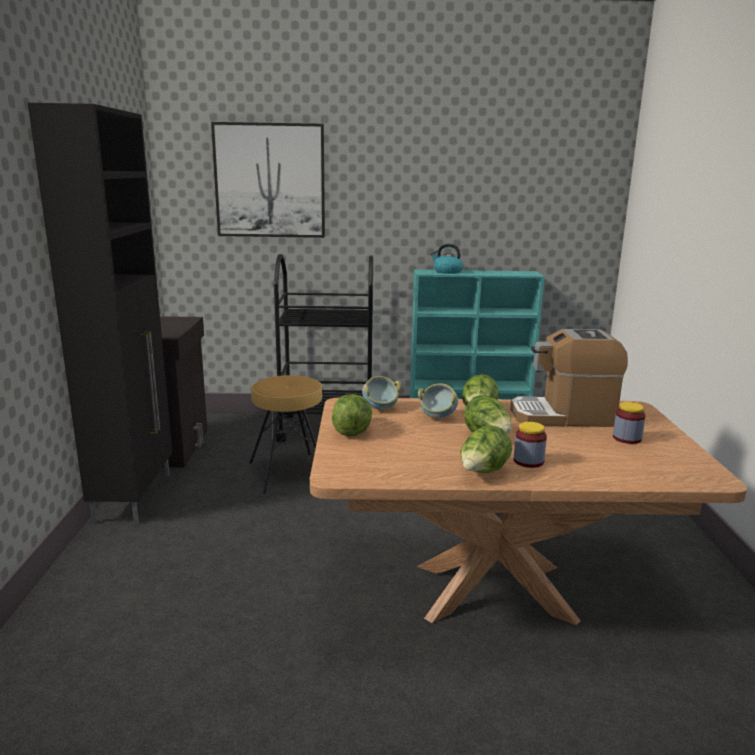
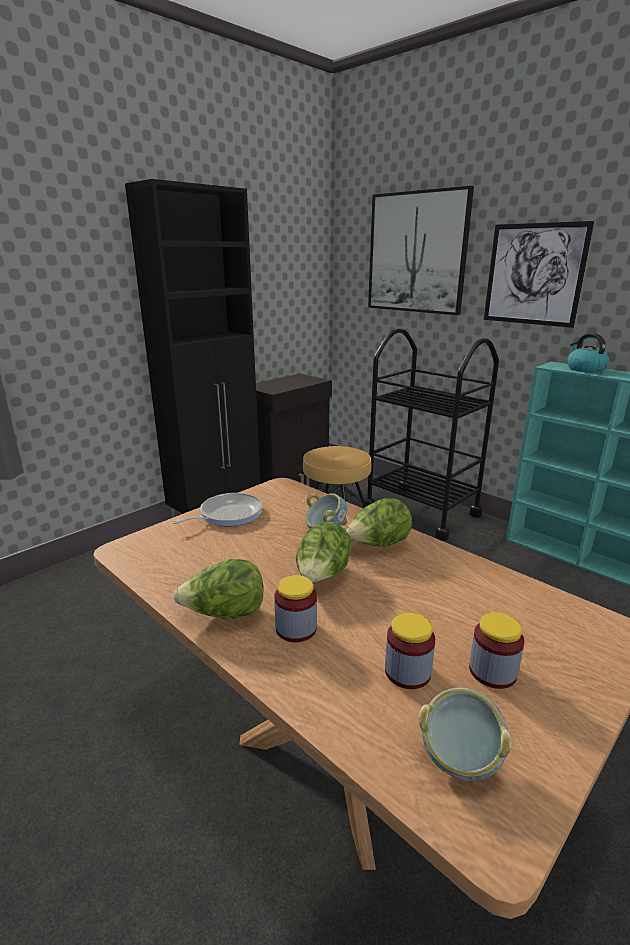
camera: 45 degrees right, 5 degrees up
(352, 431) = (227, 514): lettuce -> frying pan
(380, 409) = (296, 503): bowl -> bowl (459, 760)
(388, 200) = (534, 274): none -> picture
(563, 416) = (470, 594): coffee machine -> none
(603, 453) = (407, 672): none -> jar

